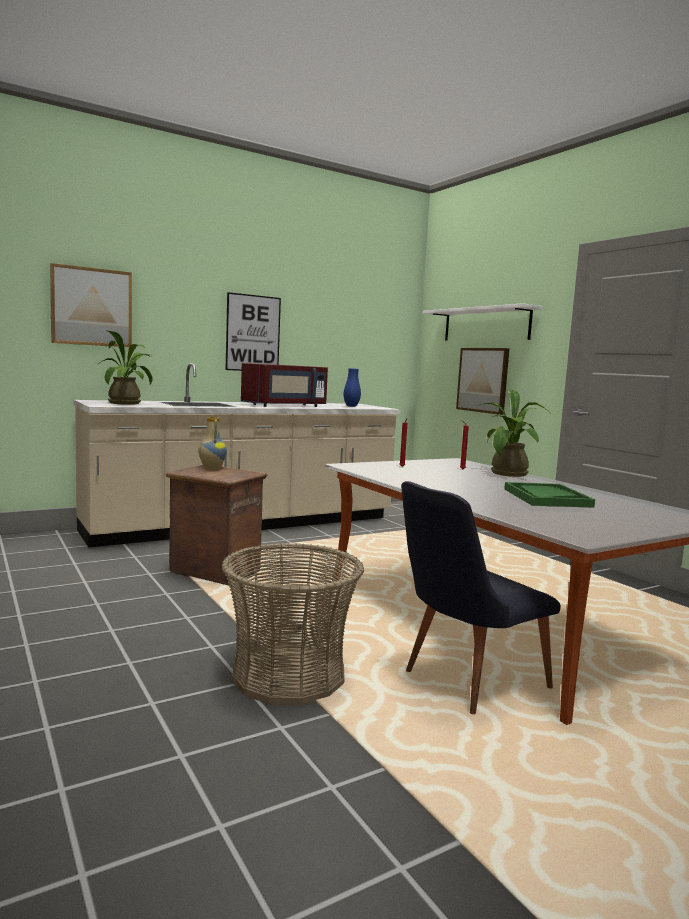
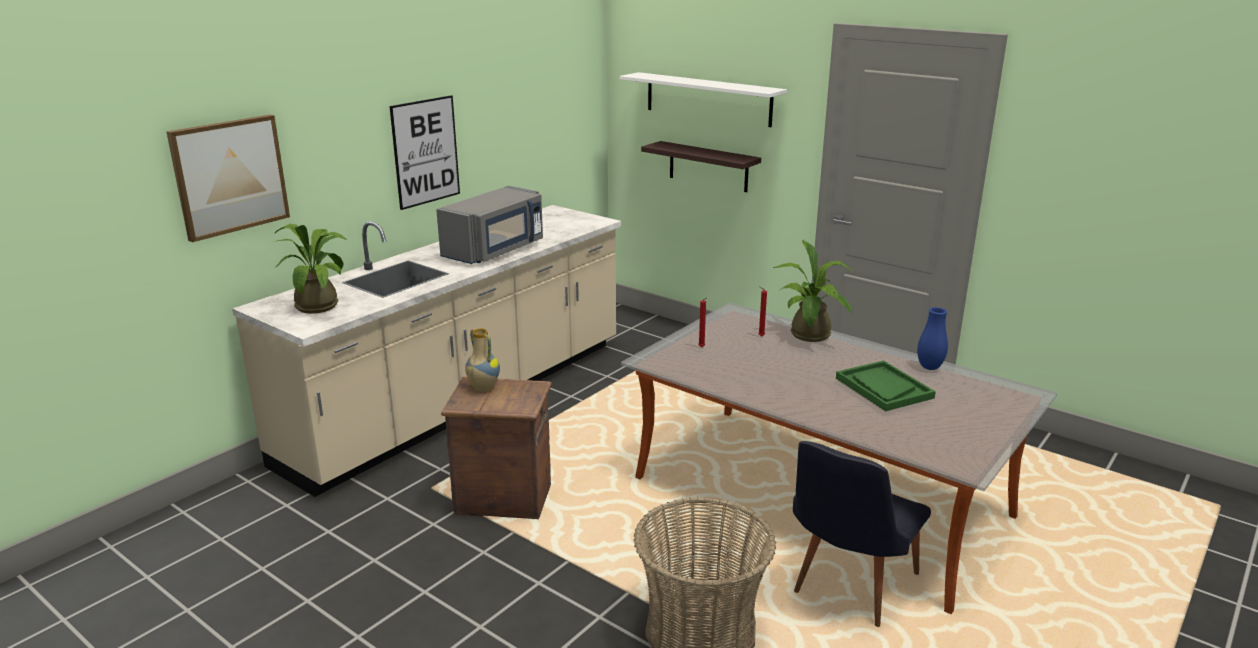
camera: 20 degrees left, 15 degrees up
(285, 406) = (496, 250): red microwave -> grey microwave
(351, 406) = (561, 226): blue vase -> blue vase (929, 367)
(483, 380) = (708, 166): picture -> shelf

